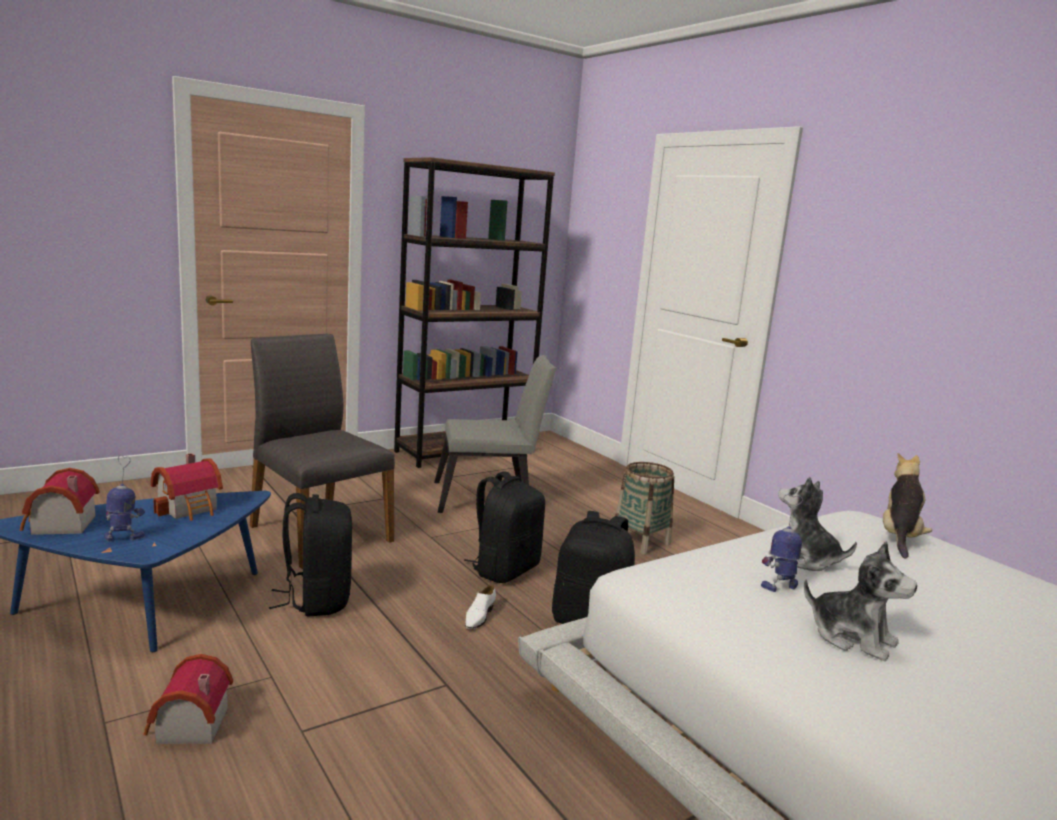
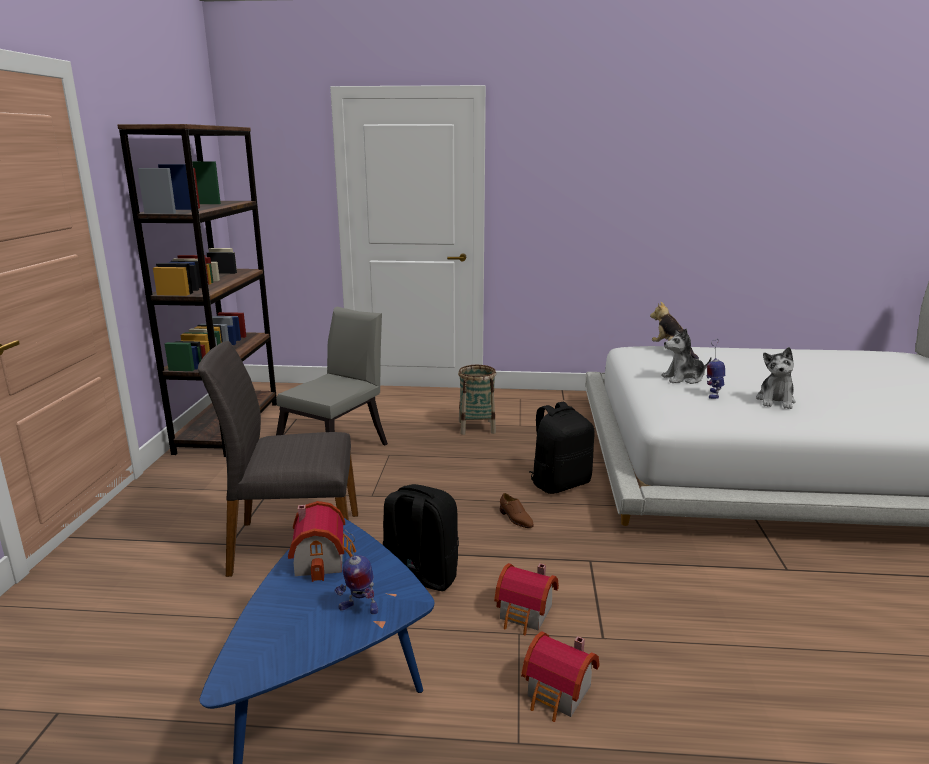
camera: 50 degrees left, 5 degrees up
(59, 525) = (278, 646): toy house -> toy house (526, 615)
(124, 537) = (358, 608): toy robot -> toy robot turned 105 degrees counterclockwise
(479, 617) = (515, 519): white shoe -> brown shoe
(504, 570) = (460, 486): black backpack -> none
(852, 637) = (775, 401): plush toy -> plush toy turned 120 degrees clockwise

